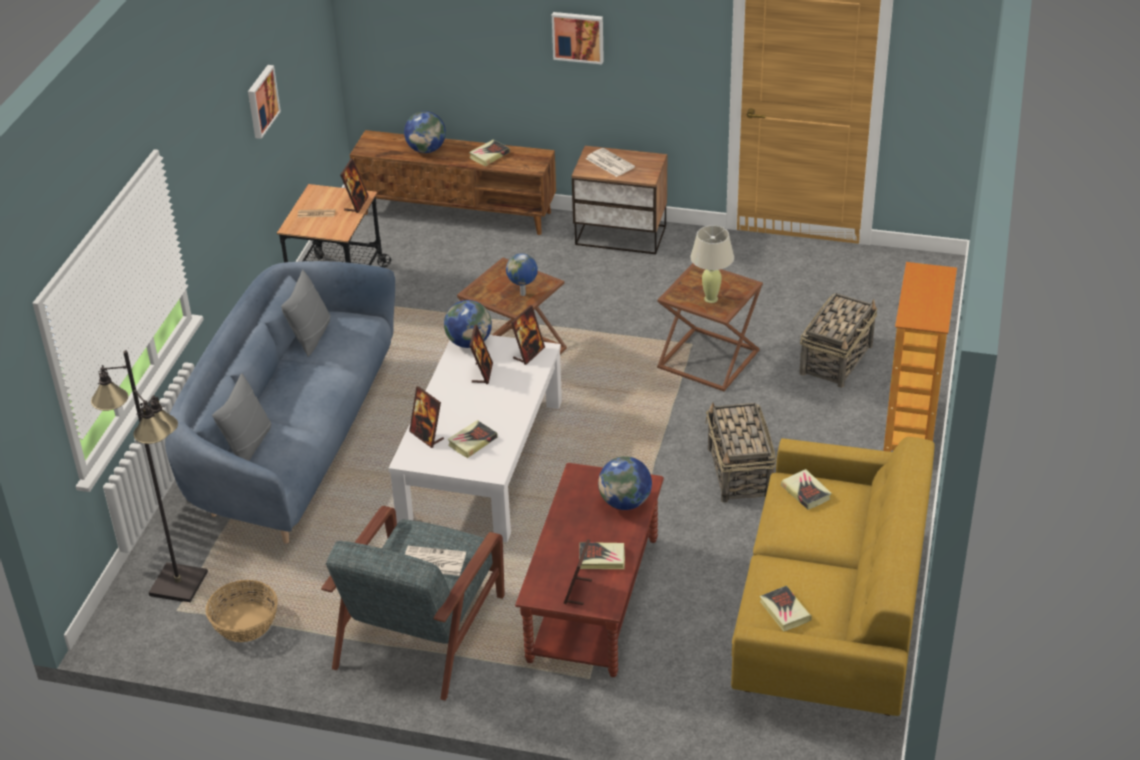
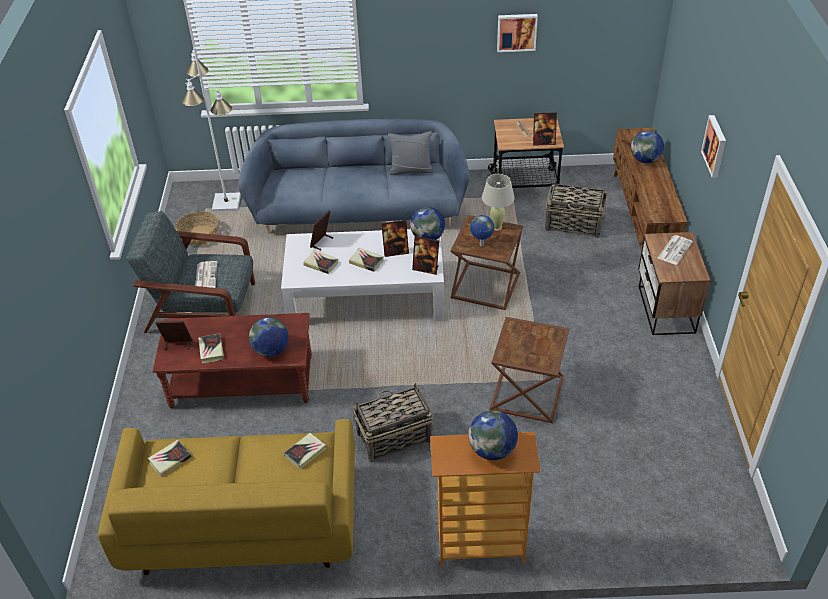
camera: 75 degrees right, 5 degrees up
(178, 583) = (227, 202): black floor lamp -> white floor lamp
(248, 444) = (297, 174): grey pillow -> none
(489, 155) = (657, 191): book -> book (366, 261)
(711, 299) = (519, 347): beige table lamp -> beige table lamp (496, 227)
(836, 359) = (563, 478): basket -> basket (574, 224)
(924, 290) = (492, 450): none -> globe

